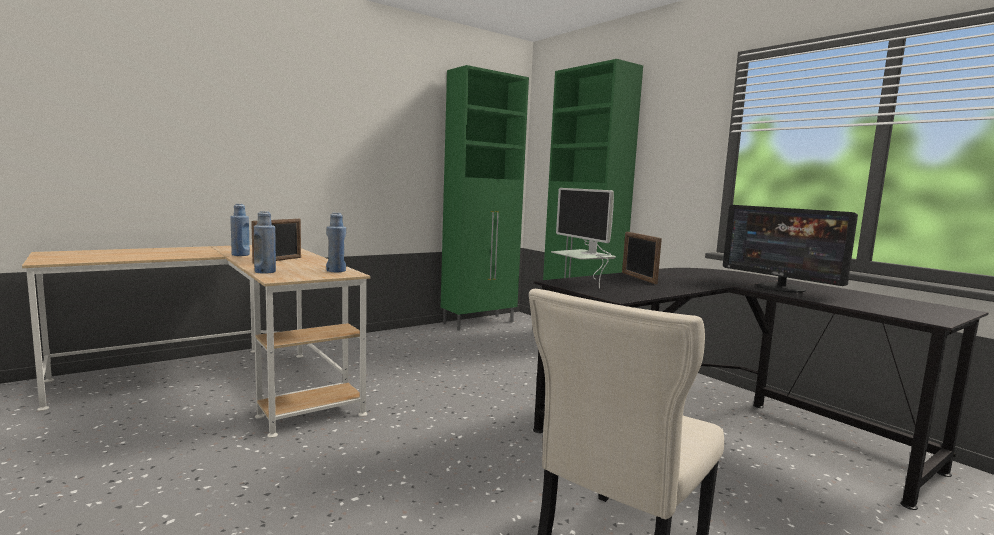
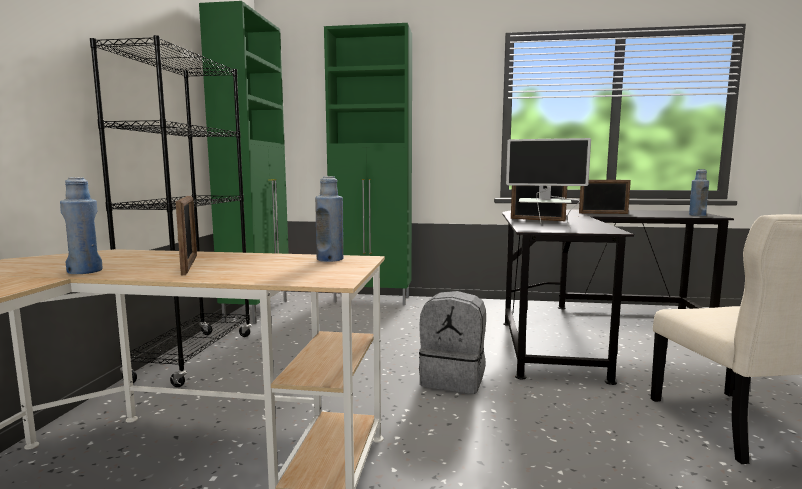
camera: 45 degrees left, 0 degrees up
(265, 272) = (268, 278): blue bottle -> blue bottle (697, 215)
(385, 338) = (194, 357): none -> black bookcase
(487, 409) = (453, 379): none -> grey backpack
(780, 288) = (603, 213): monitor -> picture frame

